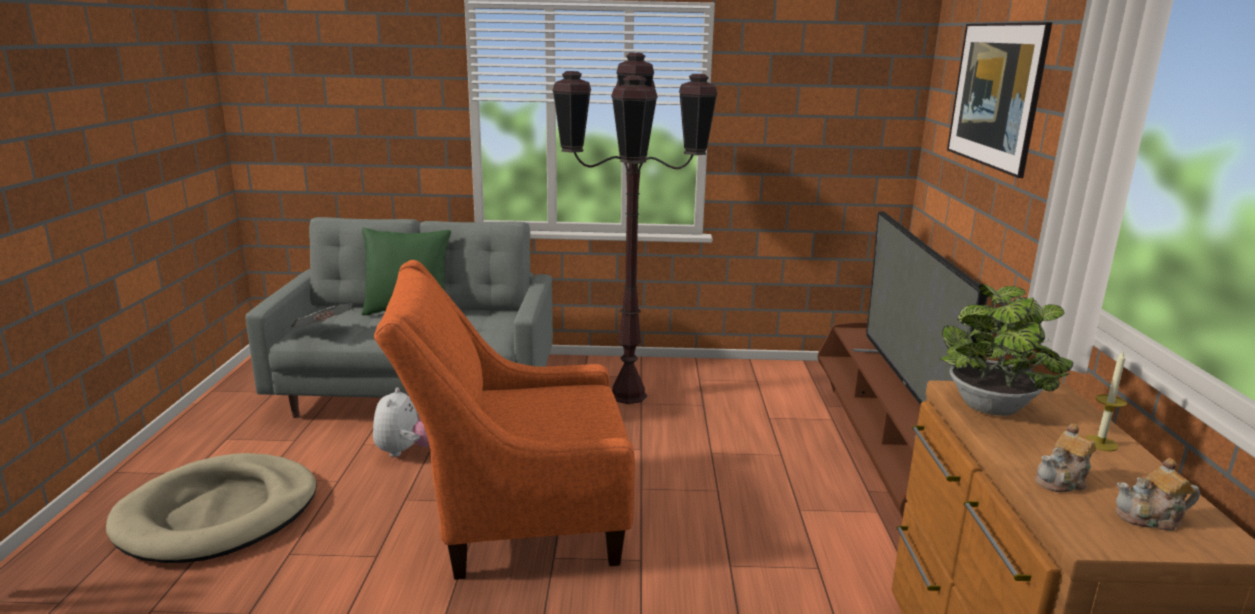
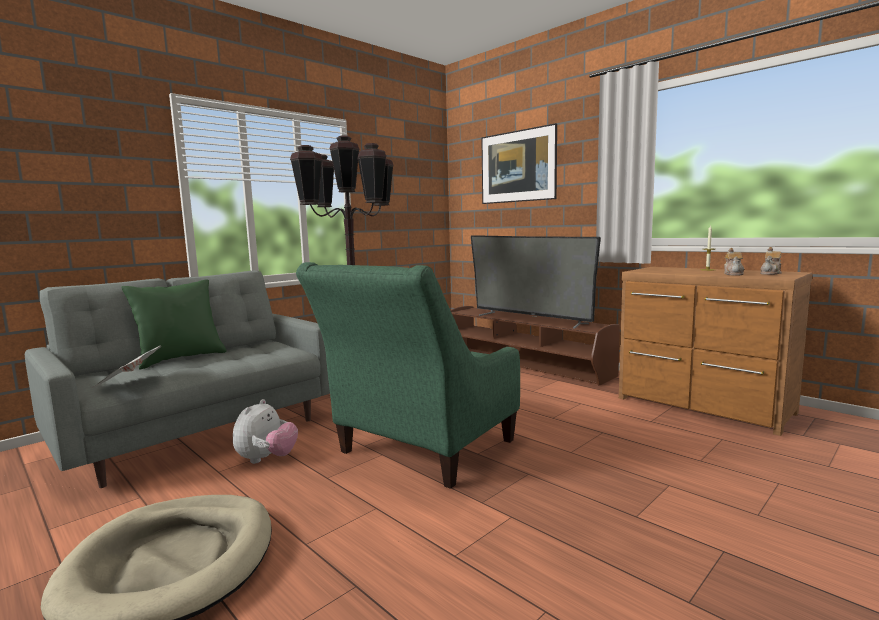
camera: 45 degrees left, 10 degrees down
(406, 451) = (267, 459): plush toy -> plush toy turned 60 degrees clockwise
(515, 518) = (419, 451): orange armchair -> green armchair
(991, 410) = (663, 271): potted plant -> none

